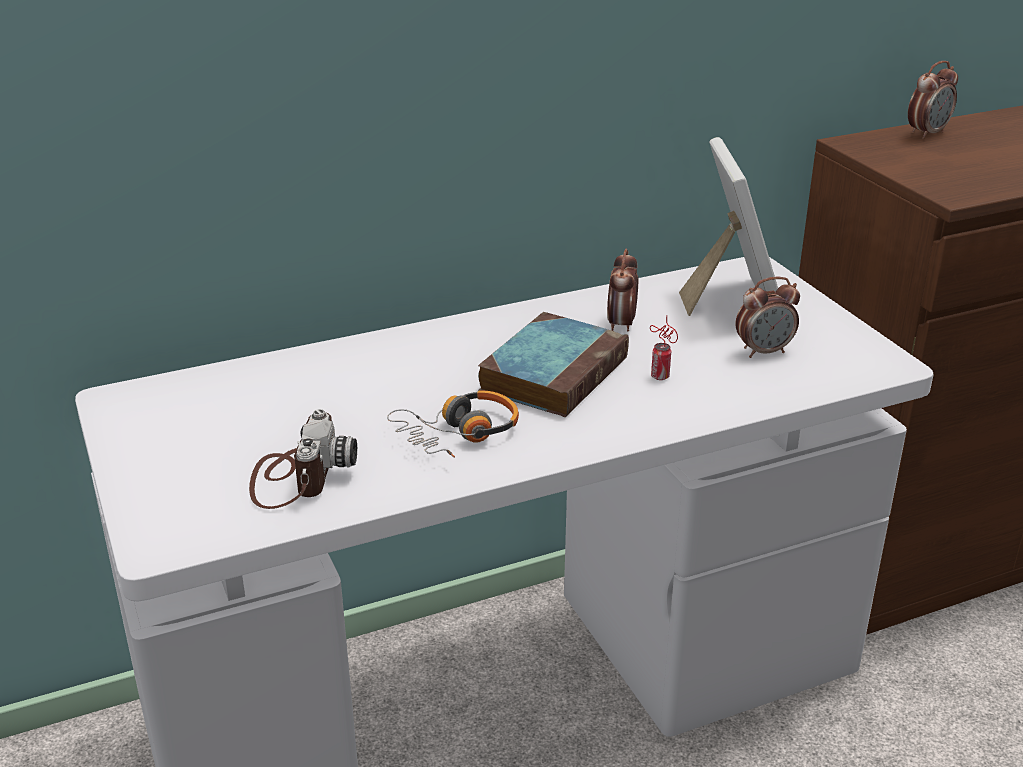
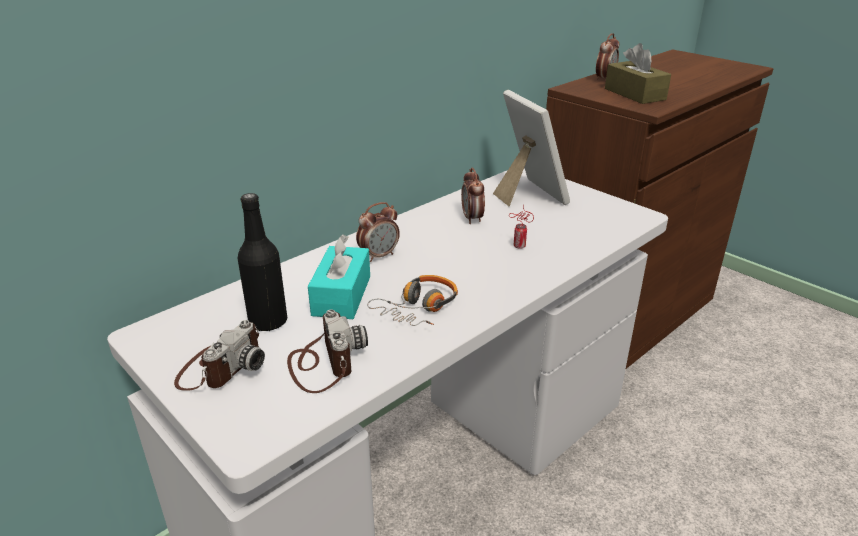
camera: 20 degrees left, 0 degrees up
(178, 455) = (221, 367): none -> camera
(263, 413) = (268, 322): none -> black bottle
(372, 398) = (342, 295): none -> turquoise tissue box
(554, 372) = (452, 255): book -> none
(764, 351) = (567, 220): alarm clock -> alarm clock (379, 256)
(951, 166) = (634, 94): none -> brown tissue box

